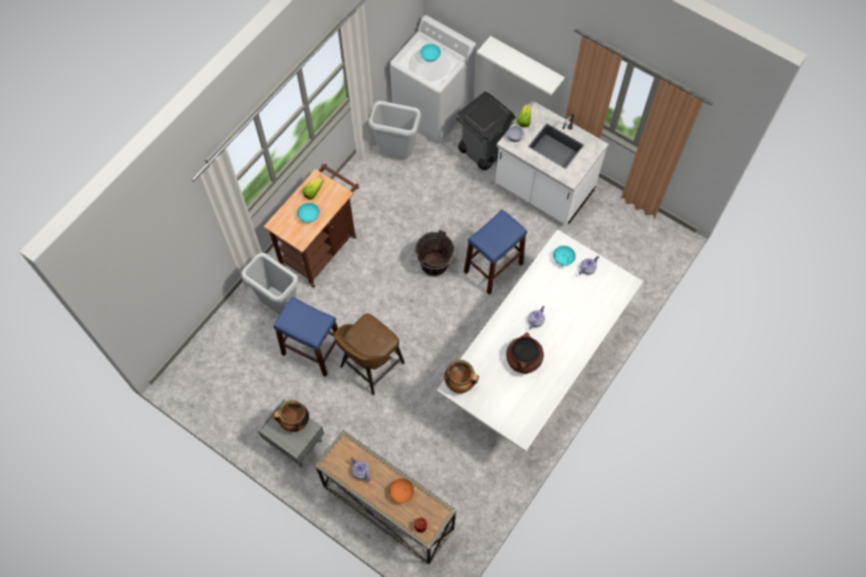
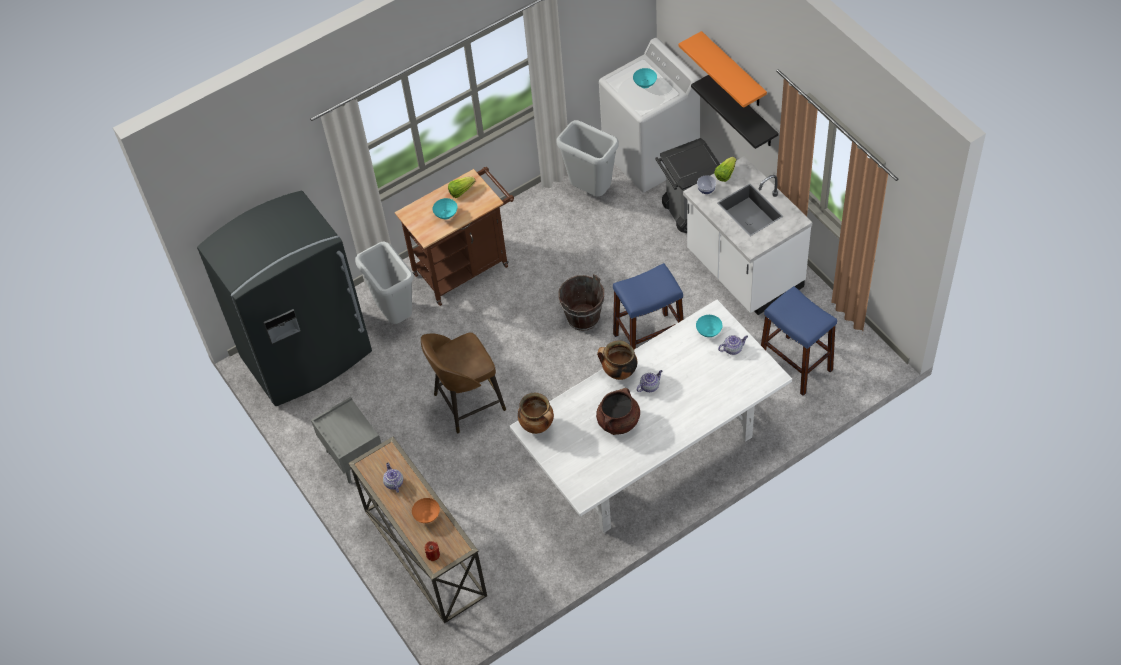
camera: 25 degrees right, 10 degrees down
(219, 364) = (307, 356): none -> grey fridge
(294, 422) = (353, 424): cooking pot -> cooking pot (619, 373)
(313, 350) = (412, 369): blue stool -> blue stool (795, 365)
(514, 33) = (733, 71): none -> orange shelf
(526, 63) = (745, 111): white shelf -> black shelf

